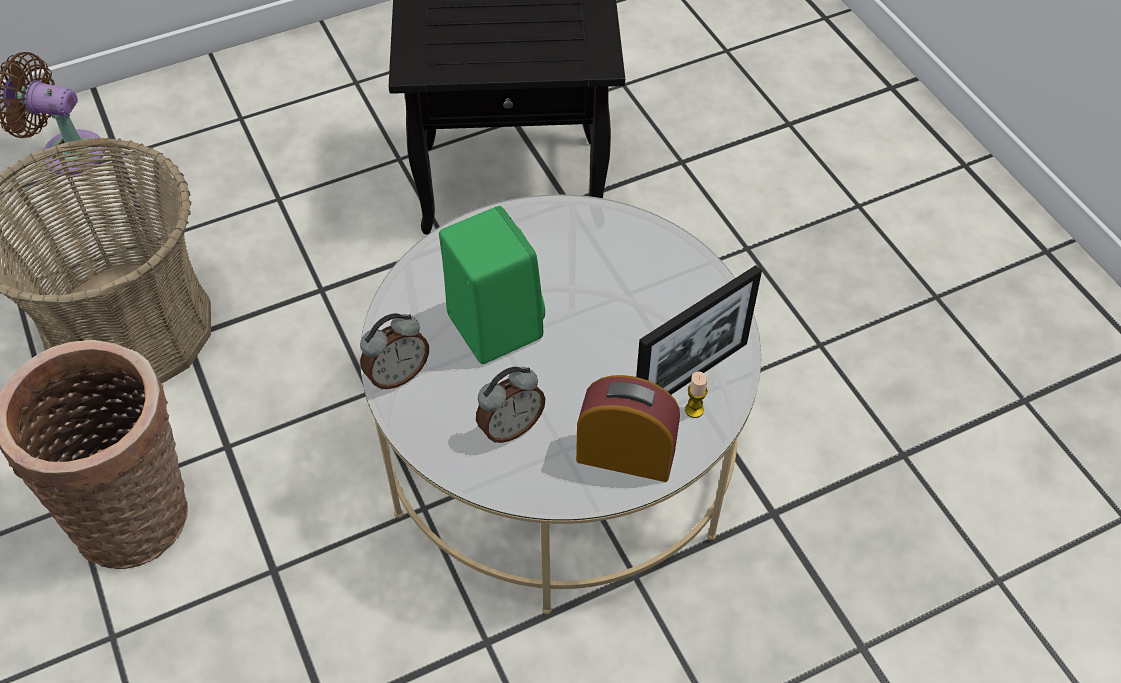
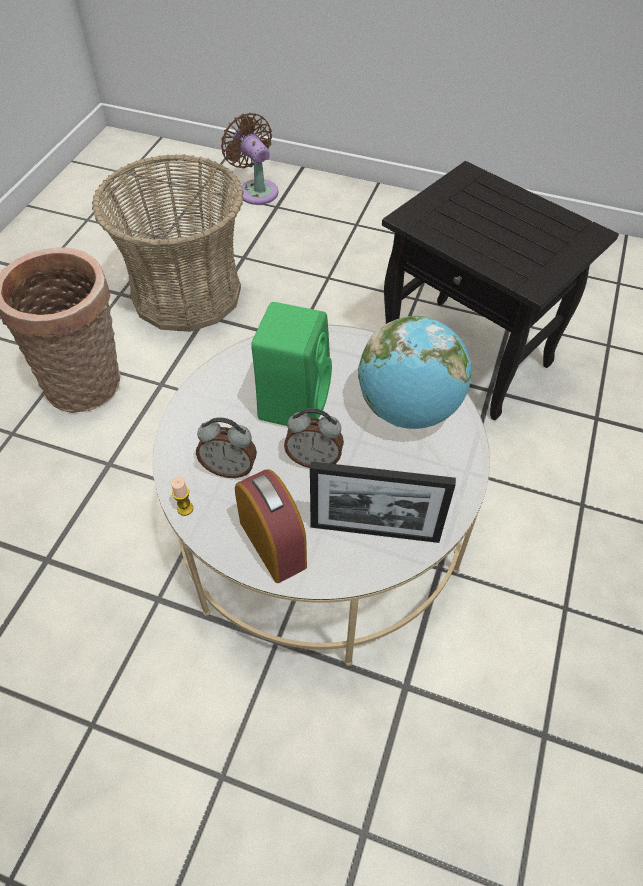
camera: 45 degrees right, 0 degrees up
(397, 374) = (209, 388): alarm clock -> alarm clock (314, 459)
(598, 254) = (409, 409): none -> globe
(694, 410) = (350, 554): candle -> candle (185, 508)

